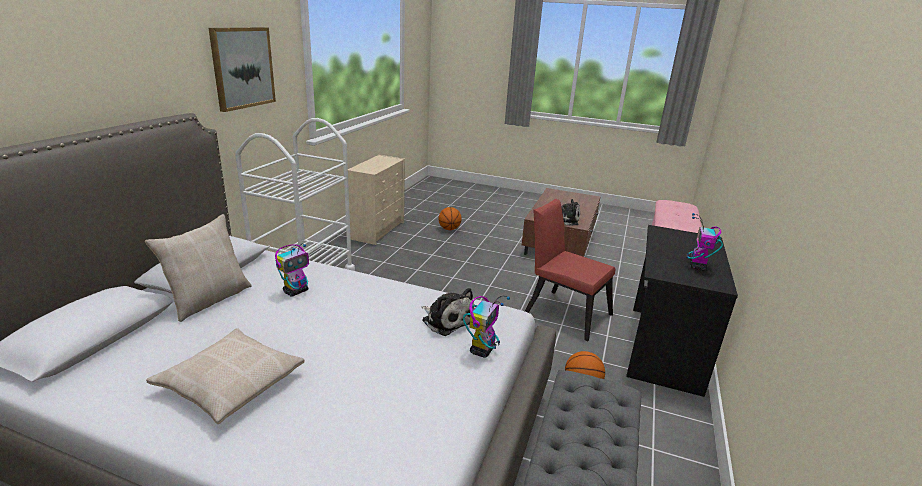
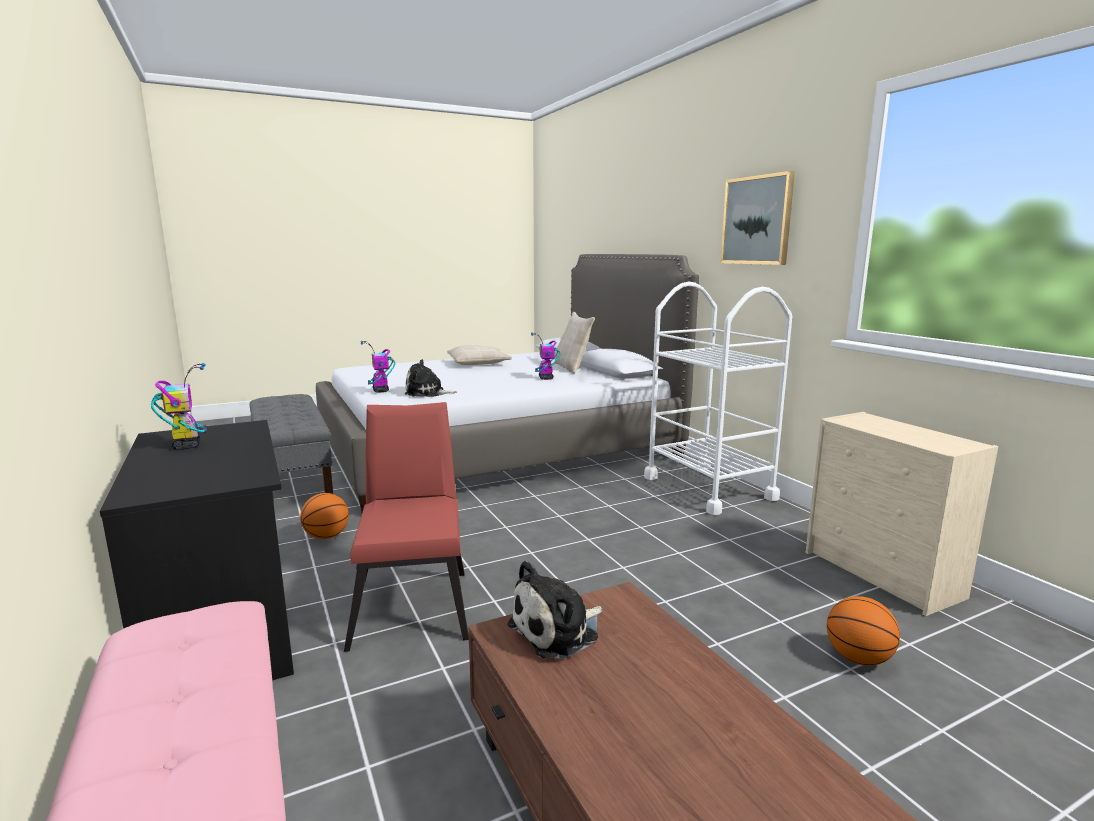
camera: 135 degrees right, 10 degrees down
(563, 312) = (413, 602): red chair -> red chair turned 90 degrees counterclockwise

